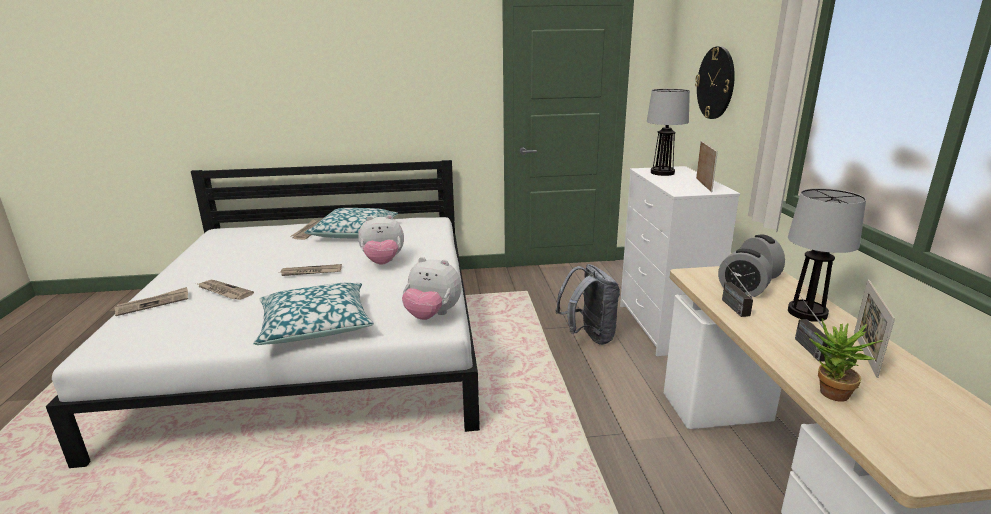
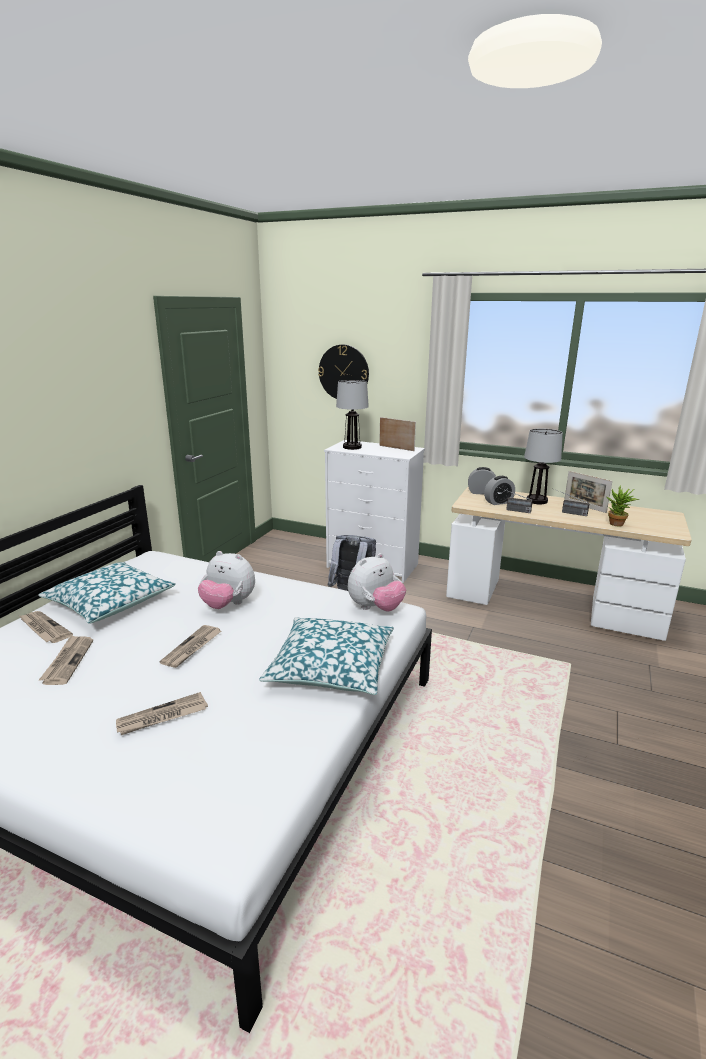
camera: 60 degrees left, 0 degrees up
(153, 303) = (118, 784): newspaper -> newspaper (68, 661)
(383, 263) = (228, 605): plush toy -> plush toy turned 90 degrees clockwise

